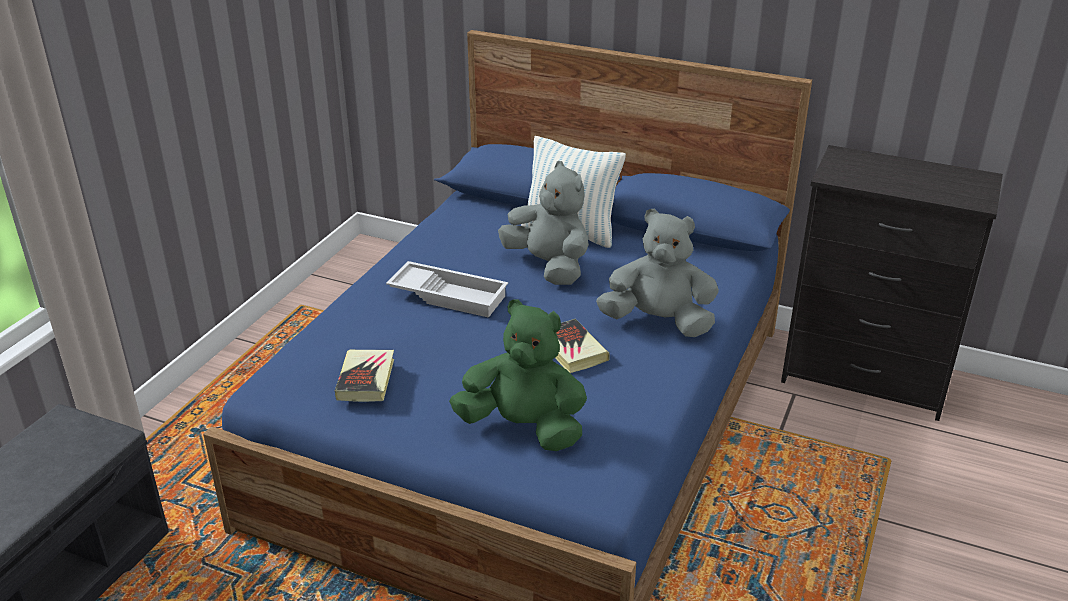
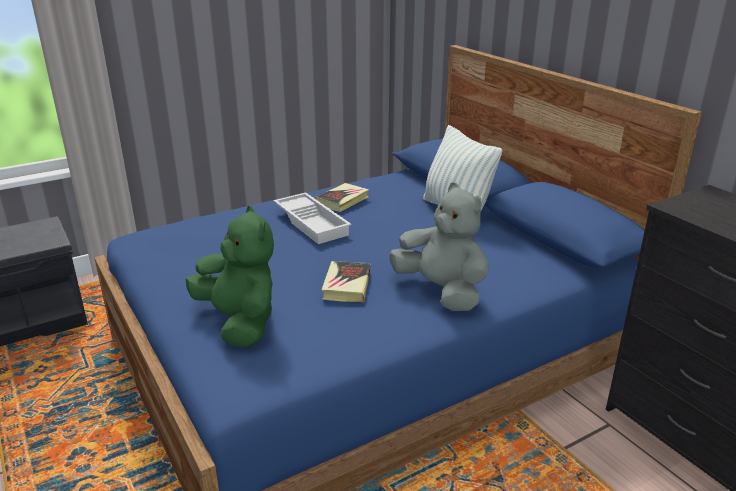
camera: 35 degrees right, 5 degrees down
(366, 379) = (185, 251): book -> book (342, 200)
(549, 266) = (409, 228): grey plush toy -> none

